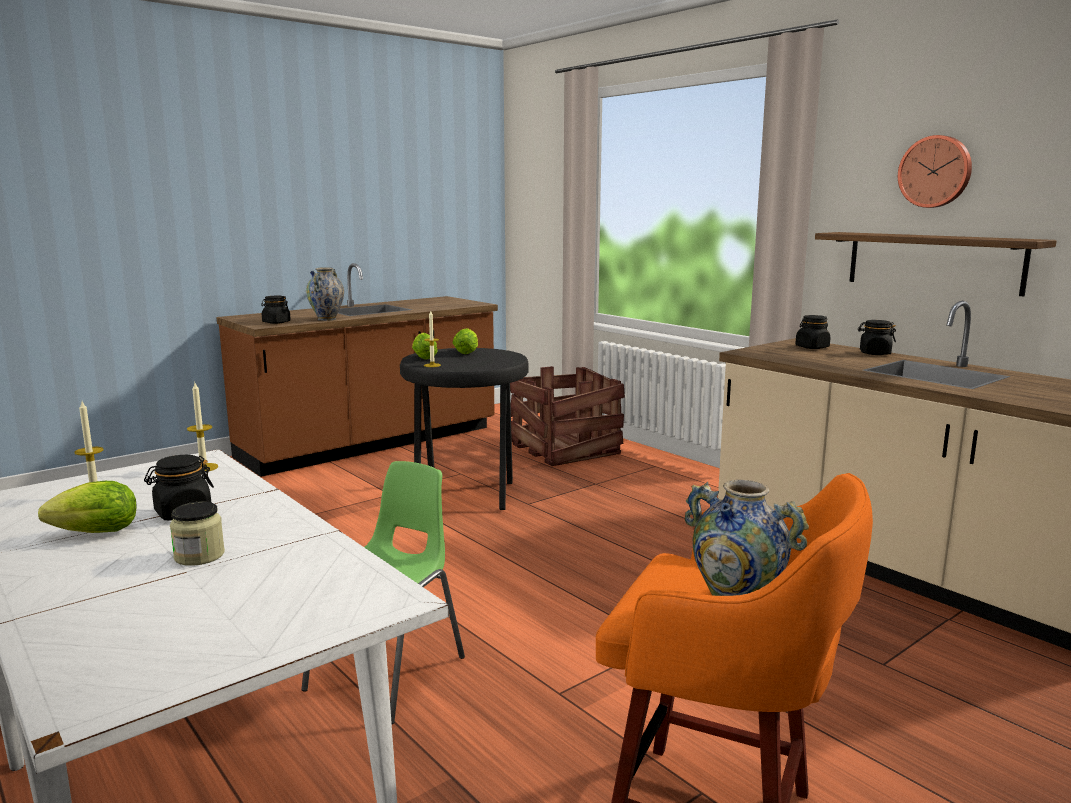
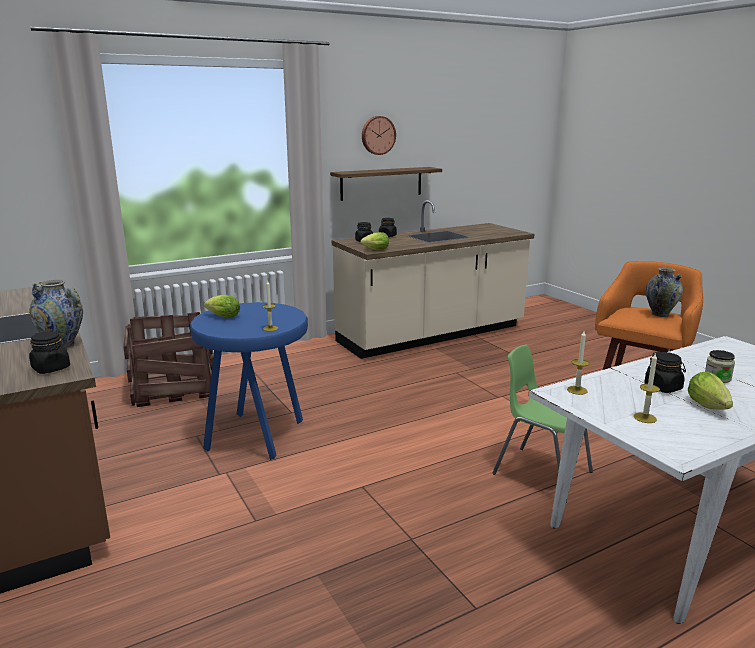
camera: 80 degrees left, 5 degrees up
(423, 357) = (230, 330): lettuce -> lettuce (374, 250)
(467, 496) = (257, 435): black stool -> blue stool

